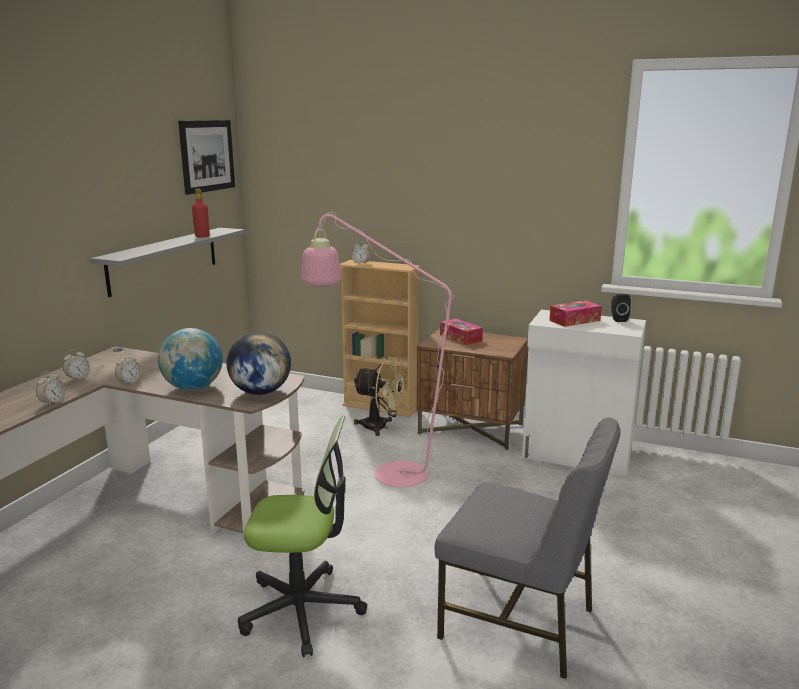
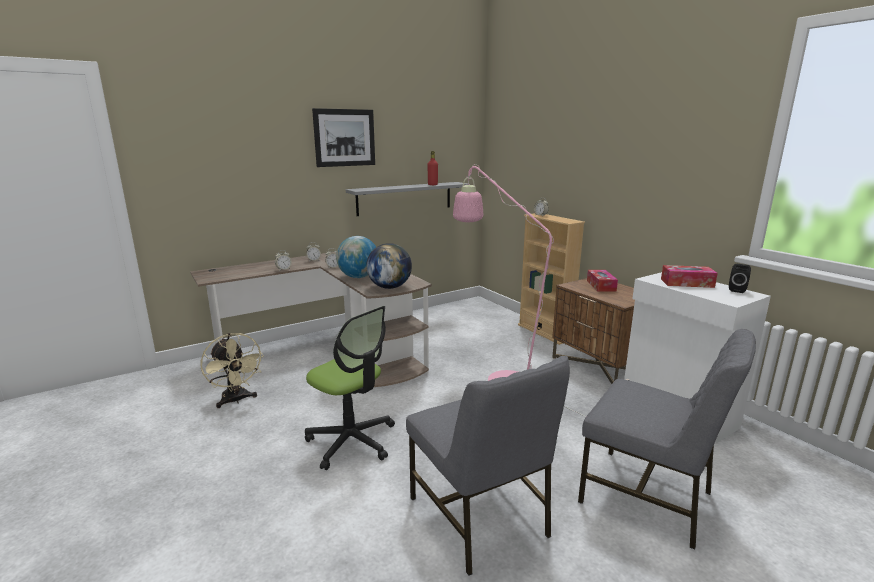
camera: 35 degrees right, 0 degrees up
(207, 156) = (451, 130): picture -> picture (344, 138)
(381, 427) = (529, 346): beige fan -> beige fan (236, 400)
(625, 540) = (648, 497): none -> grey chair

